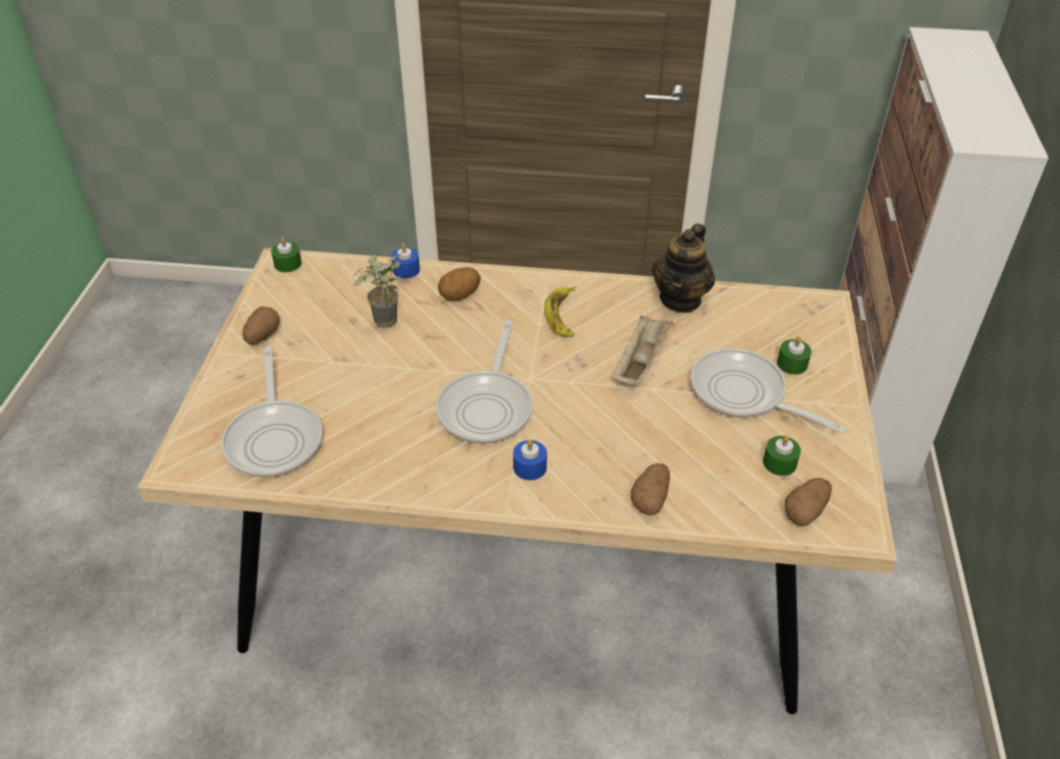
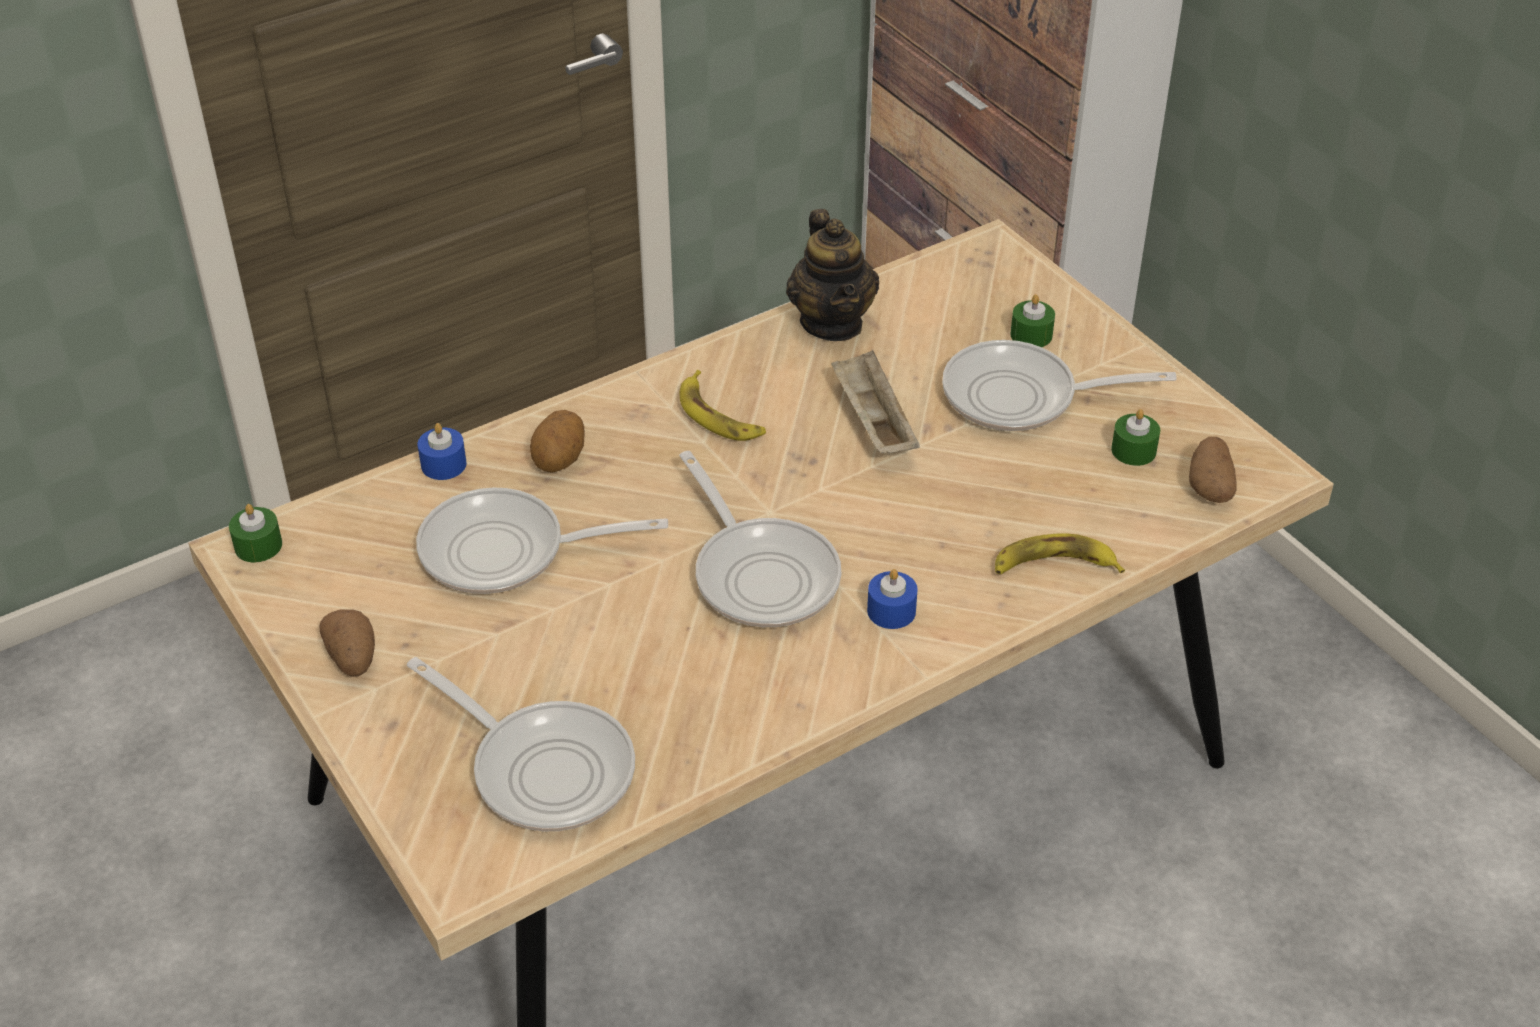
camera: 40 degrees left, 0 degrees up
(383, 326) = (506, 552): potted plant -> frying pan
(651, 499) = (1053, 565): potato -> banana

